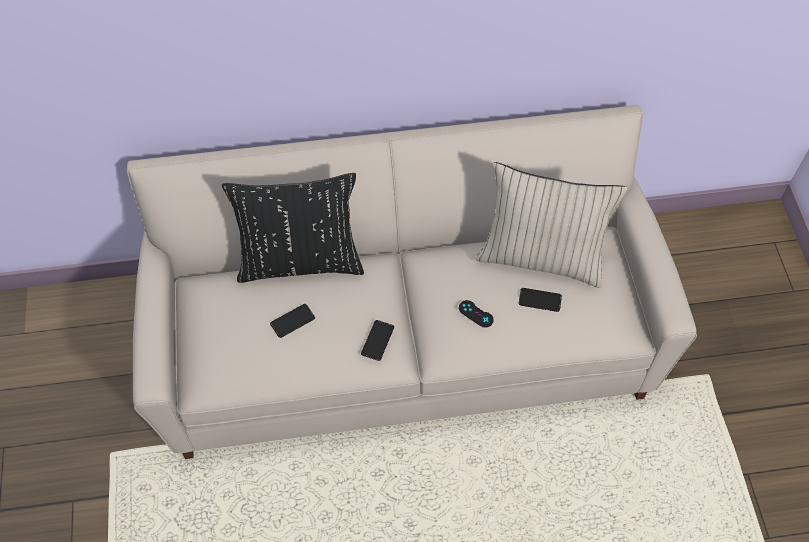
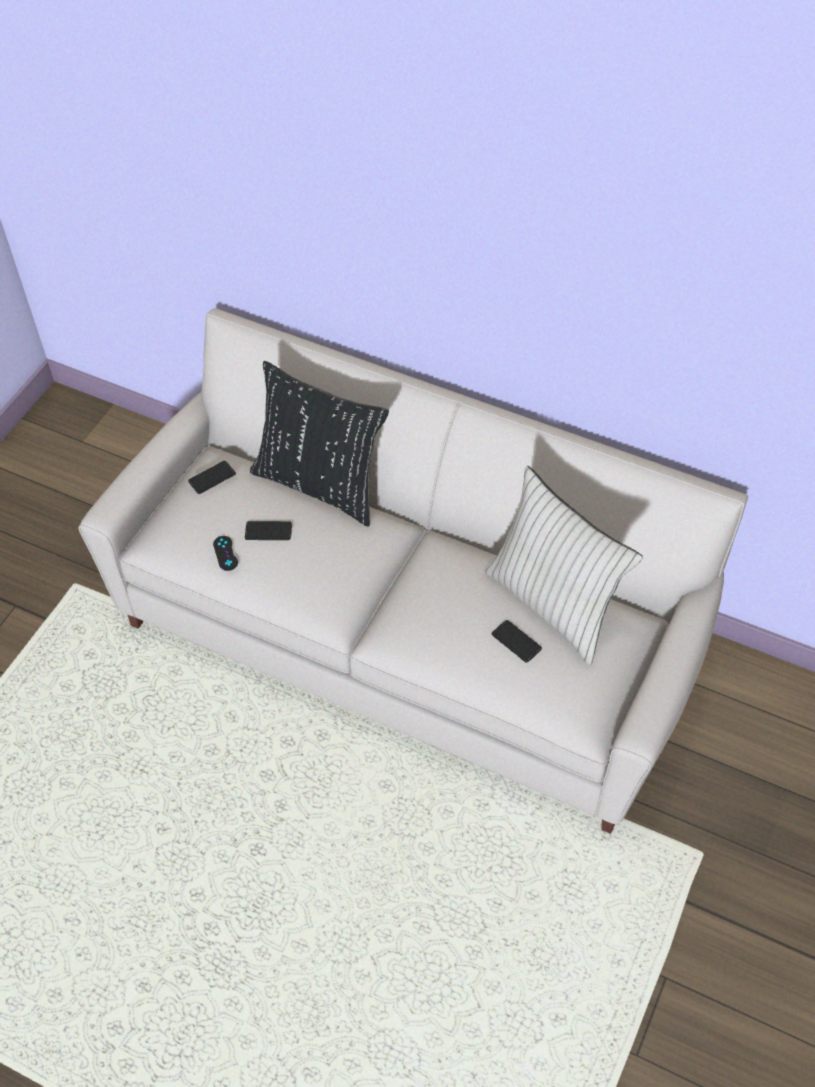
camera: 35 degrees right, 5 degrees down
(377, 340) = (331, 591): phone -> phone (212, 478)
(476, 314) = (442, 619): black game controller -> black game controller (225, 553)

